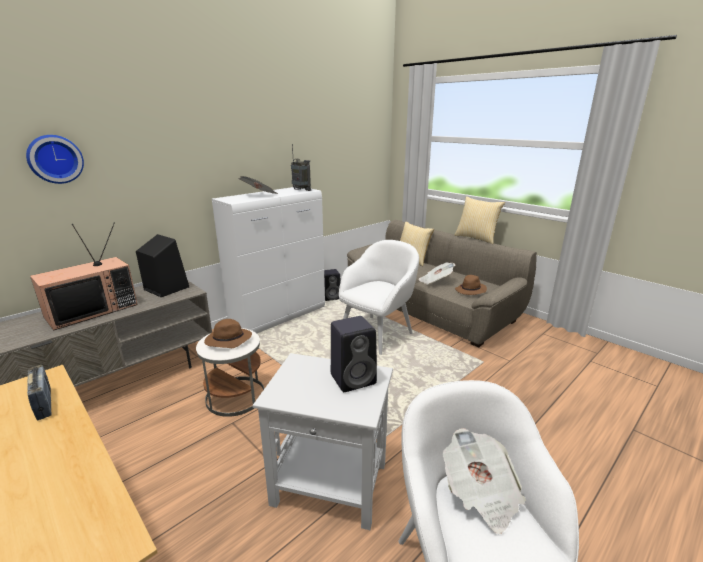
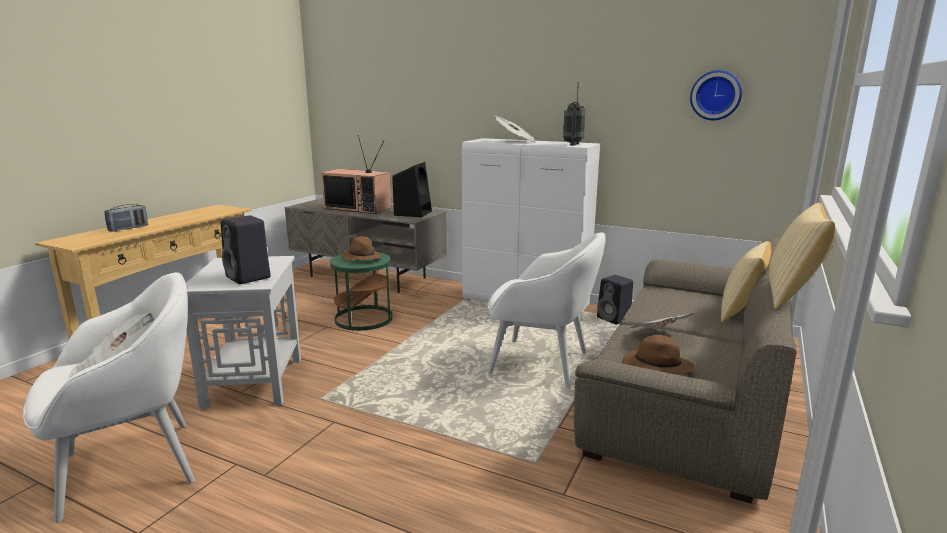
camera: 70 degrees right, 5 degrees down
(44, 404) = (205, 214): radio -> radio (128, 228)
(55, 159) = (376, 86): wall clock -> wall clock (716, 95)
(235, 396) = (364, 319): white side table -> green side table

